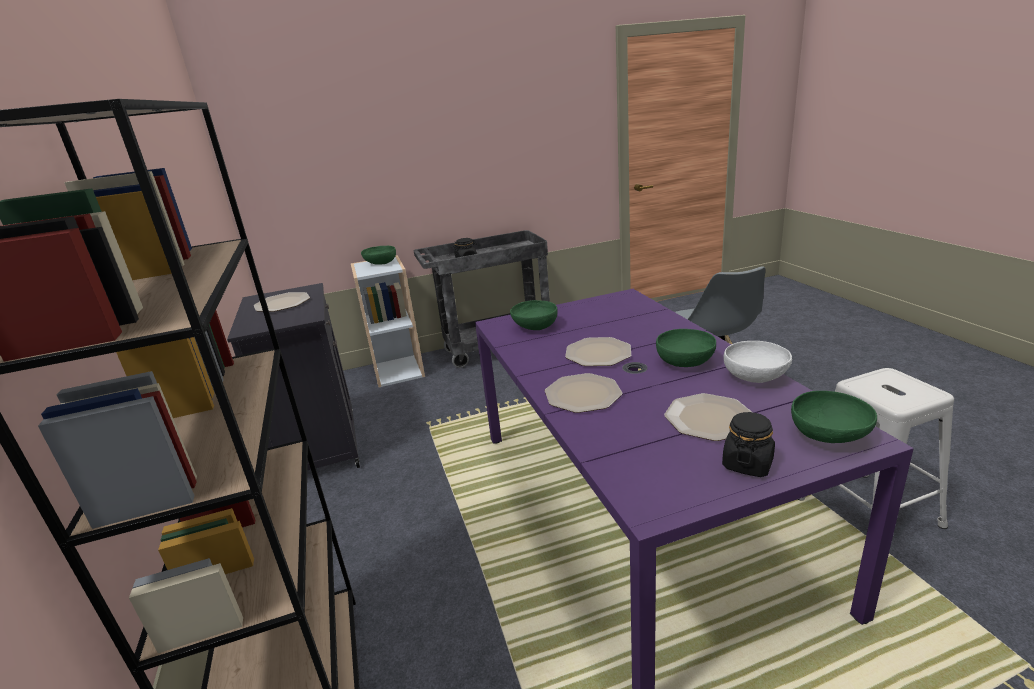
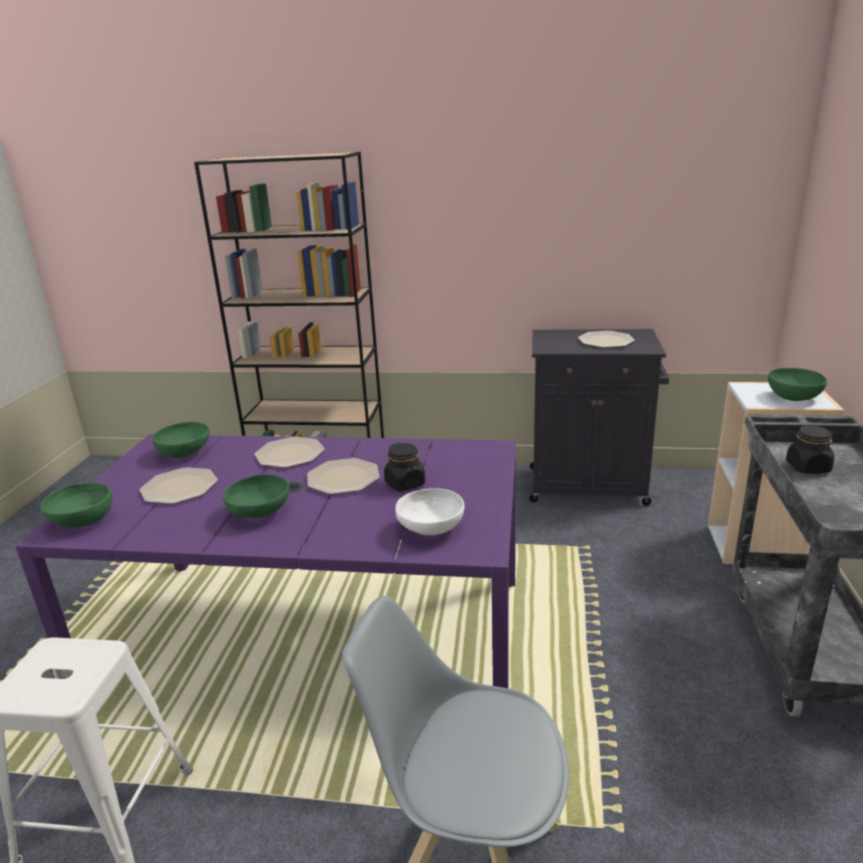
camera: 115 degrees right, 0 degrees up
(534, 327) = (455, 465): green bowl -> green bowl (185, 453)
(747, 463) = (126, 480): black jar -> black jar (405, 484)
(756, 376) = (180, 534): white bowl -> white bowl (431, 529)

